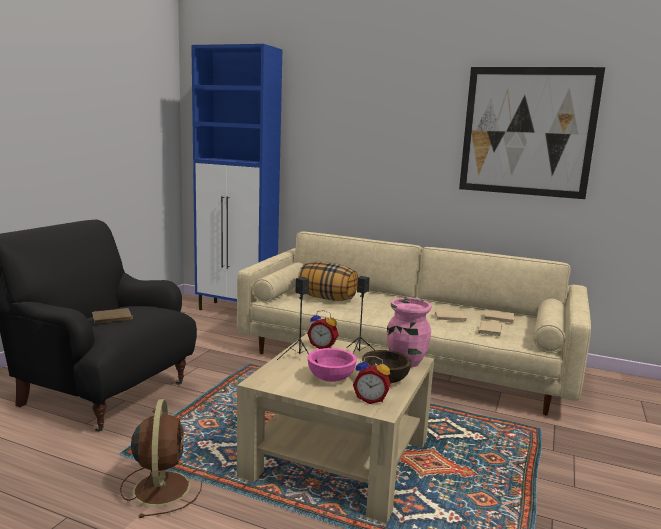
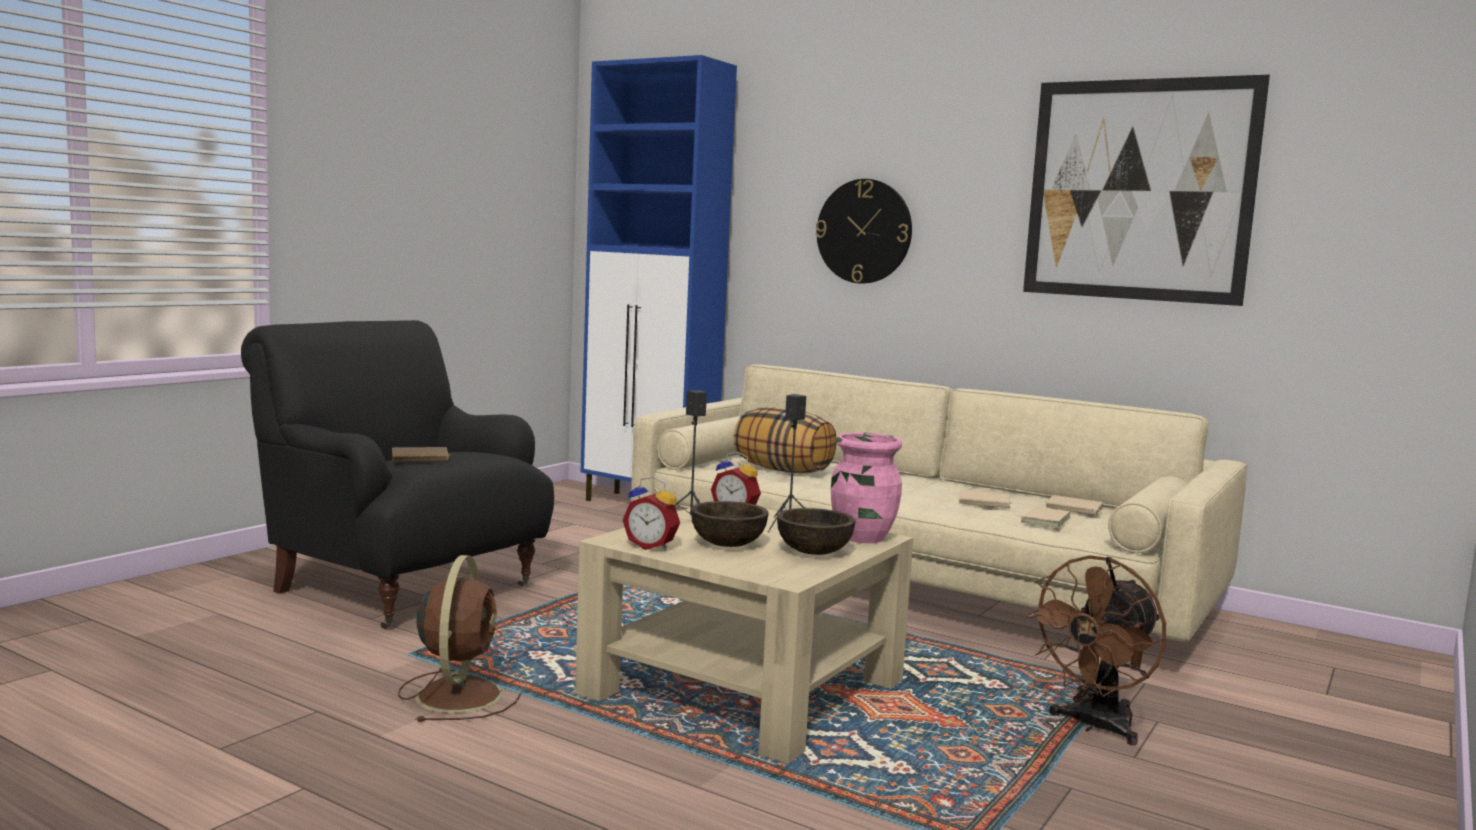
camera: 10 degrees right, 5 degrees down
(331, 378) = (728, 544): pink bowl -> brown bowl
(363, 152) = (864, 231): none -> wall clock
(371, 399) = (777, 568): alarm clock -> alarm clock (652, 546)
(543, 464) = (1094, 727): none -> brown fan

